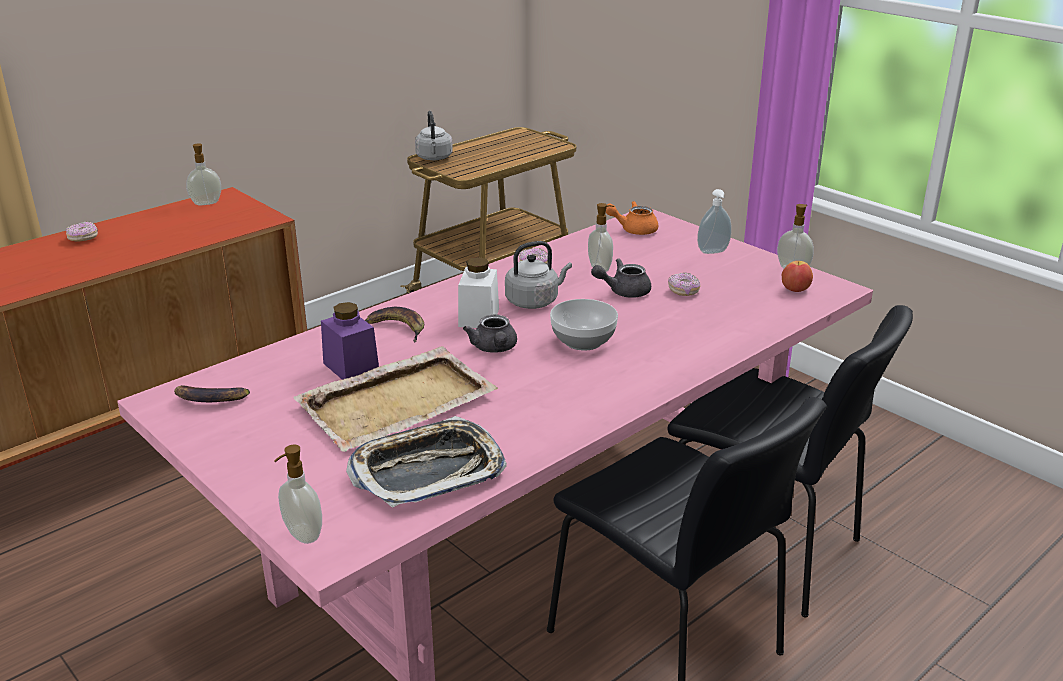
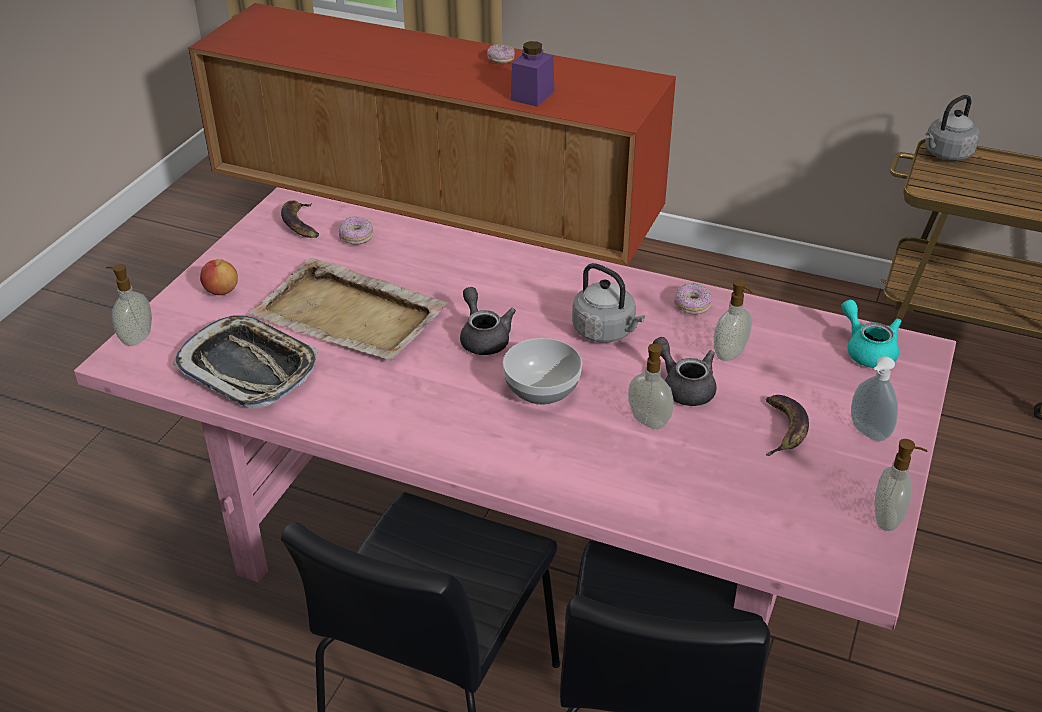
camera: 65 degrees right, 10 degrees up
(206, 203) = (625, 79): soap dispenser -> soap dispenser (649, 420)
(351, 367) = (394, 270): purple jar -> purple jar (532, 95)
(398, 328) = (483, 269): banana -> banana (784, 429)
(479, 317) = (541, 308): white jar -> none
(494, 349) = (483, 338): grey teapot -> grey teapot turned 105 degrees clockwise
(633, 230) = (867, 350): orange teapot -> turquoise teapot
(683, 291) = (727, 434): donut -> donut (356, 237)
(795, 290) = (821, 533): apple -> apple (221, 291)

